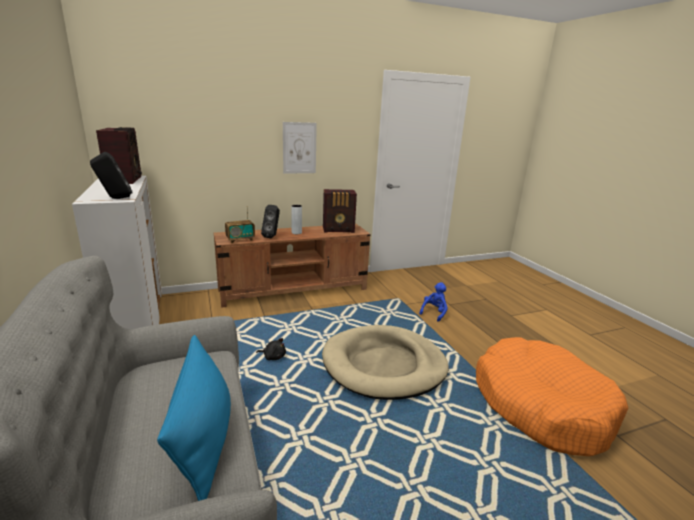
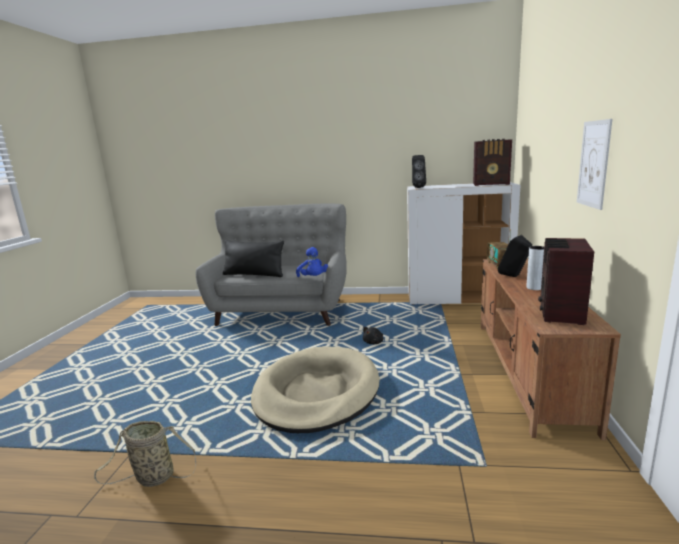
camera: 120 degrees right, 5 degrees down
(204, 438) = (254, 274): blue pillow -> black pillow
(434, 313) = (412, 492): blue plush toy -> blue plush toy (313, 278)
(540, 405) = (152, 478): orange dog bed -> basket

